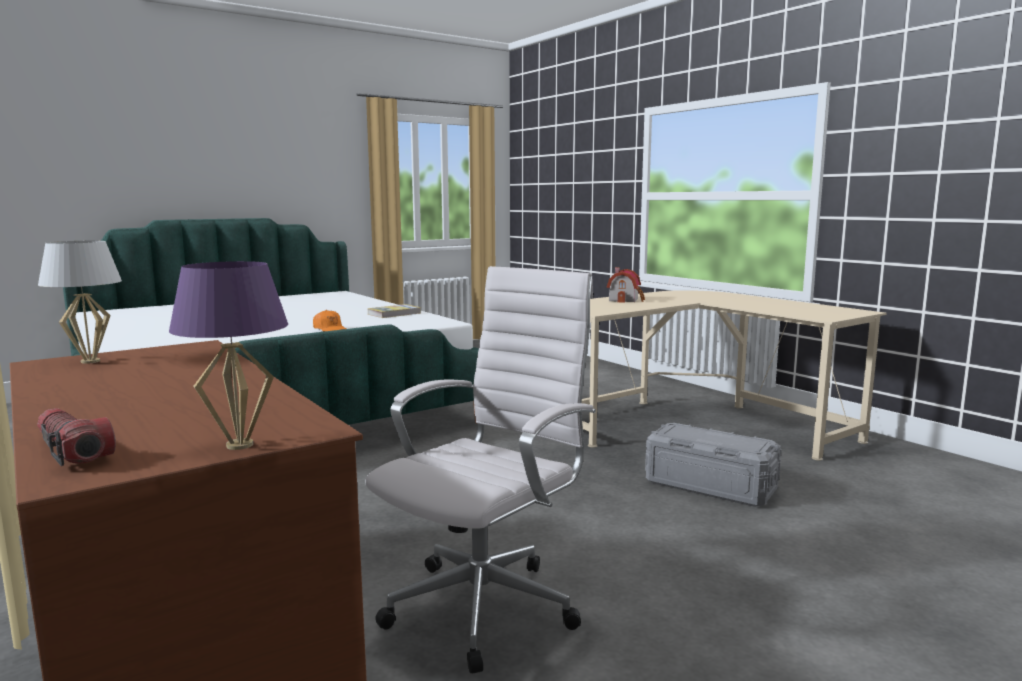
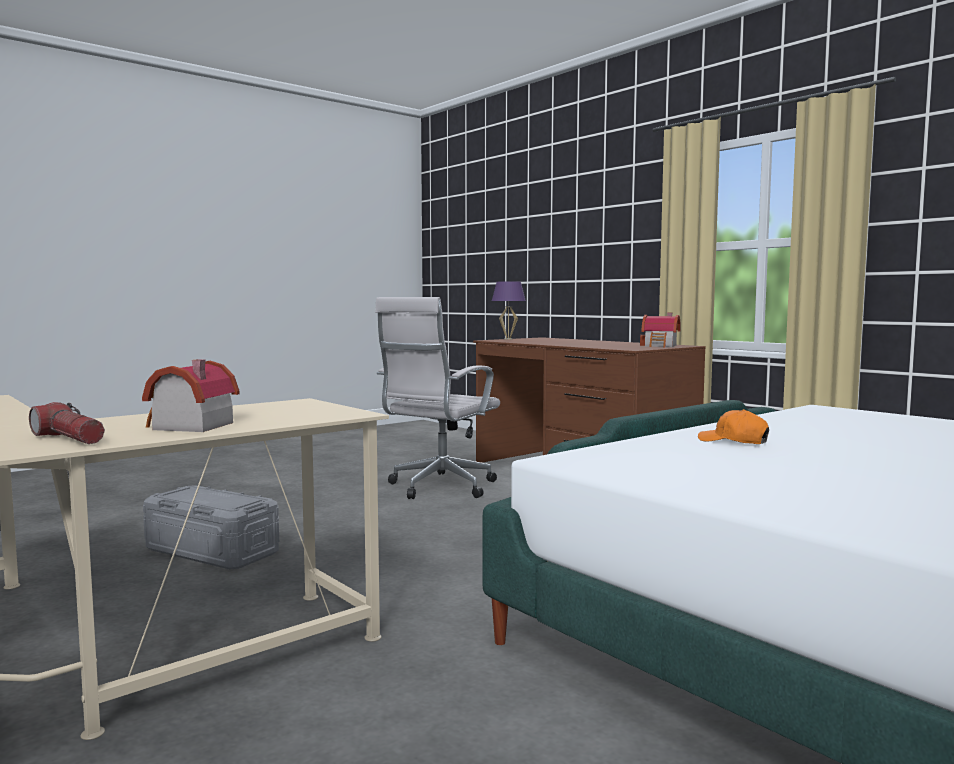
camera: 175 degrees right, 5 degrees down
(72, 451) = (556, 338): flashlight -> flashlight (69, 439)
(90, 361) = (661, 346): white table lamp -> toy house
(394, 313) = (728, 485): book -> none

